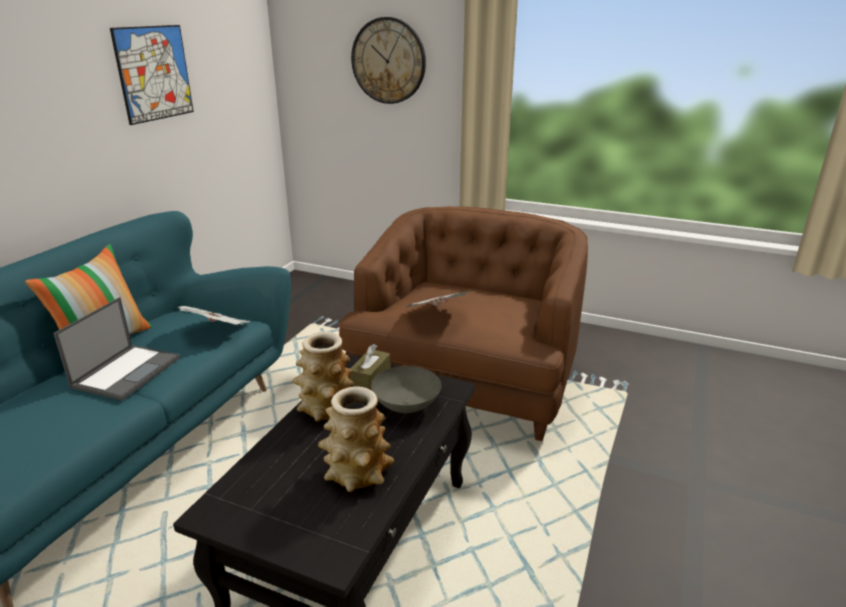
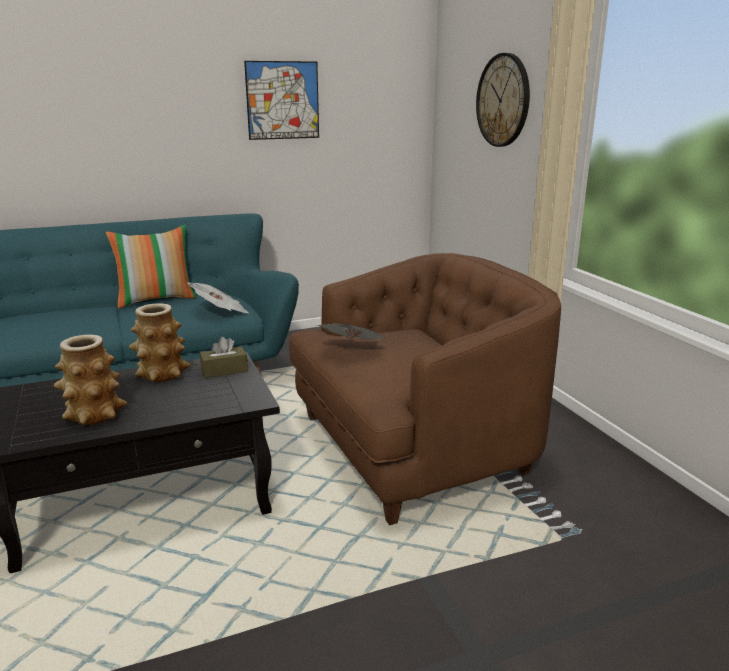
camera: 45 degrees right, 5 degrees down
(127, 371) = (134, 315): laptop -> none
(407, 405) = (204, 396): grey bowl -> none

